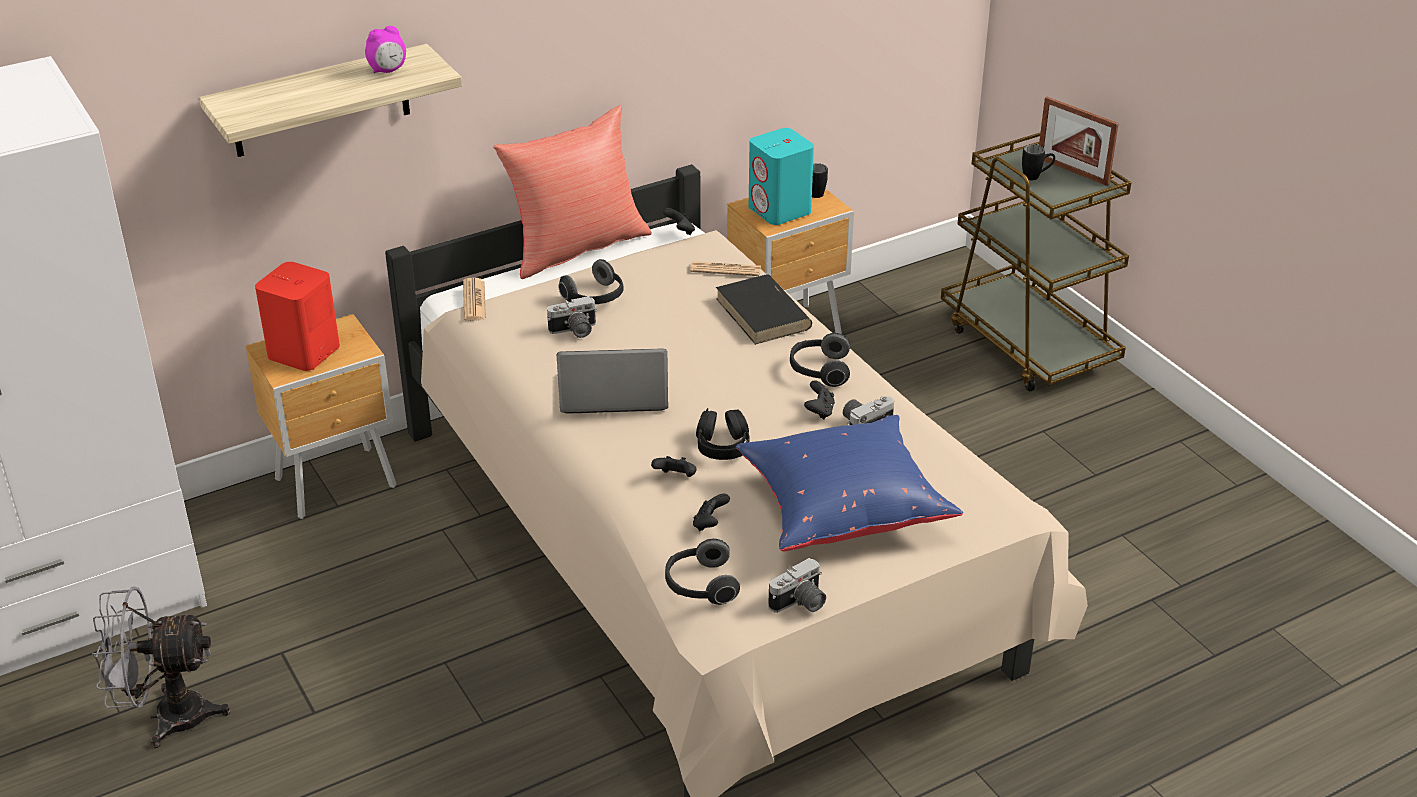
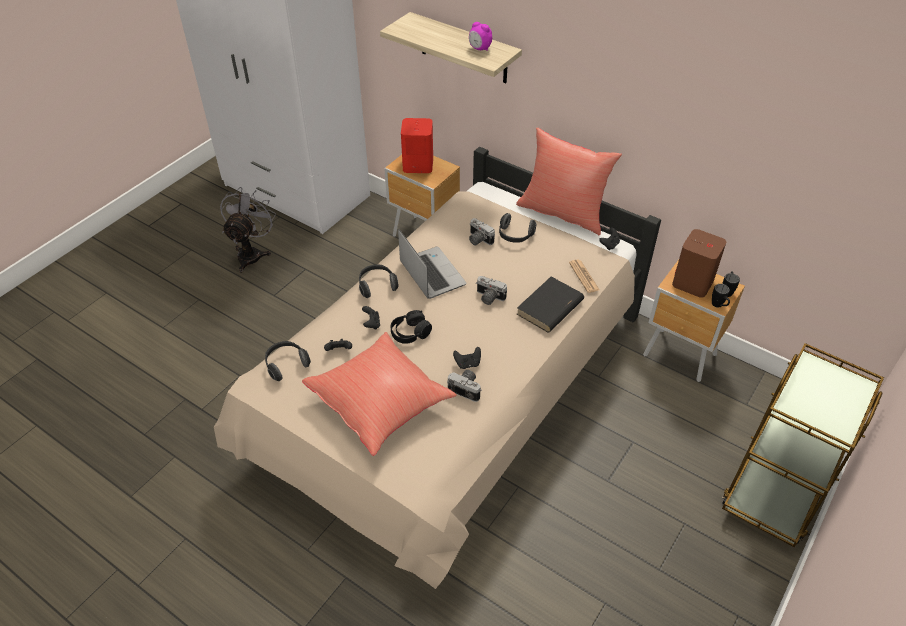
camera: 65 degrees right, 10 degrees up
(167, 717) = (252, 253): grey fan -> grey fan turned 45 degrees clockwise
(474, 300) = (480, 195): newspaper -> none
(780, 210) = (692, 283): turquoise speaker -> brown speaker
(800, 604) = (288, 411): camera -> camera (488, 298)
(819, 371) = (509, 351): headphones -> headphones (377, 285)
(842, 508) = (380, 403): blue pillow -> red pillow
(1036, 177) = (817, 390): black mug -> black mug (719, 306)
(1072, 171) = (847, 409): picture frame -> none

